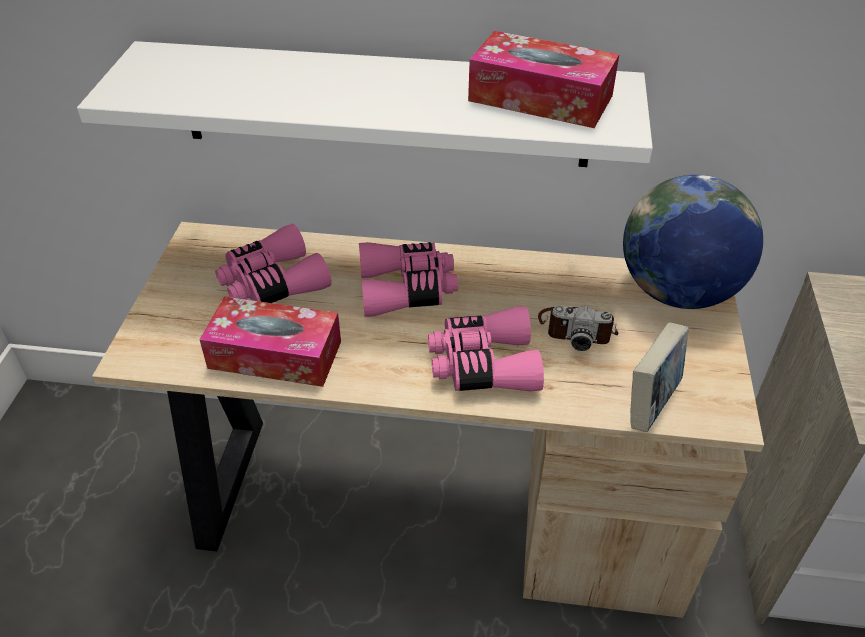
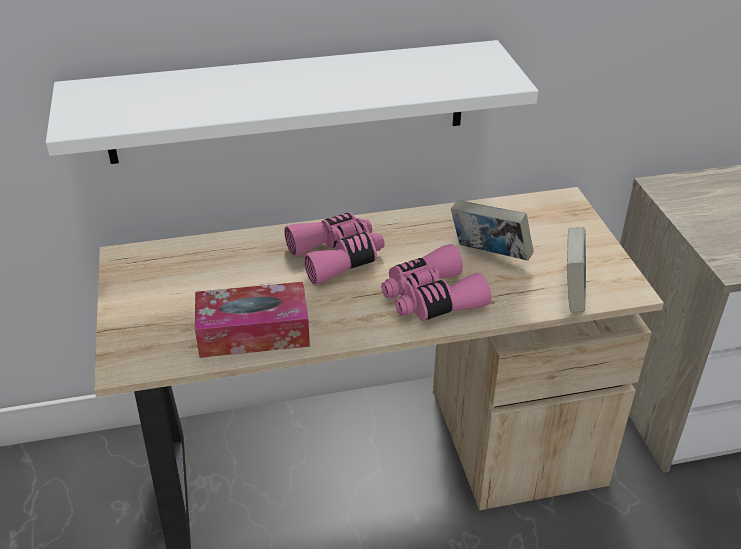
camera: 20 degrees left, 5 degrees down
(272, 283) = (216, 278): pink binoculars -> none
(540, 98) = (434, 70): tissue box -> none
(576, 329) = (489, 255): camera -> book
(677, 292) = (549, 212): globe -> none

